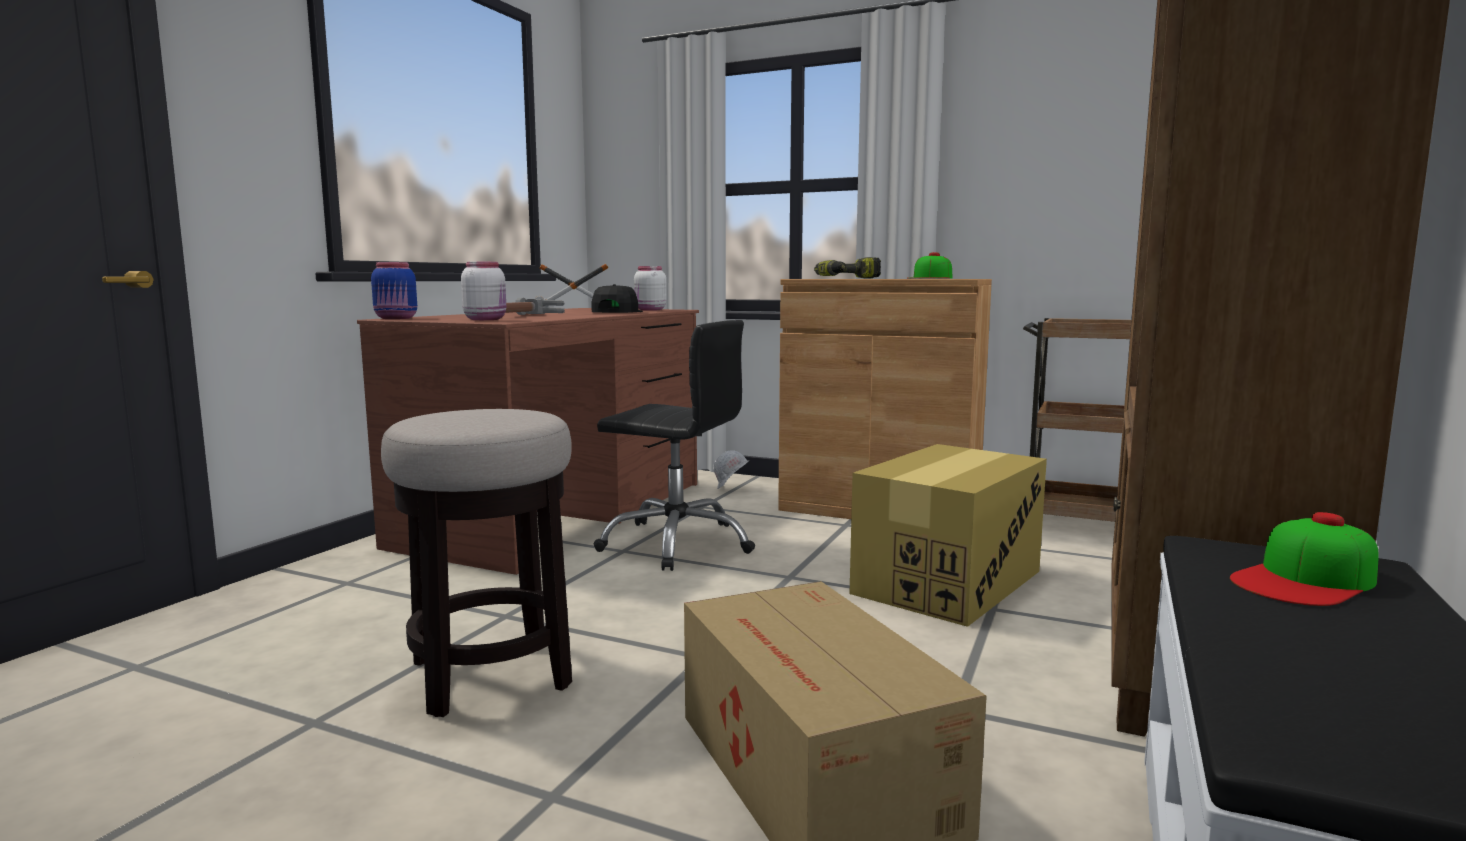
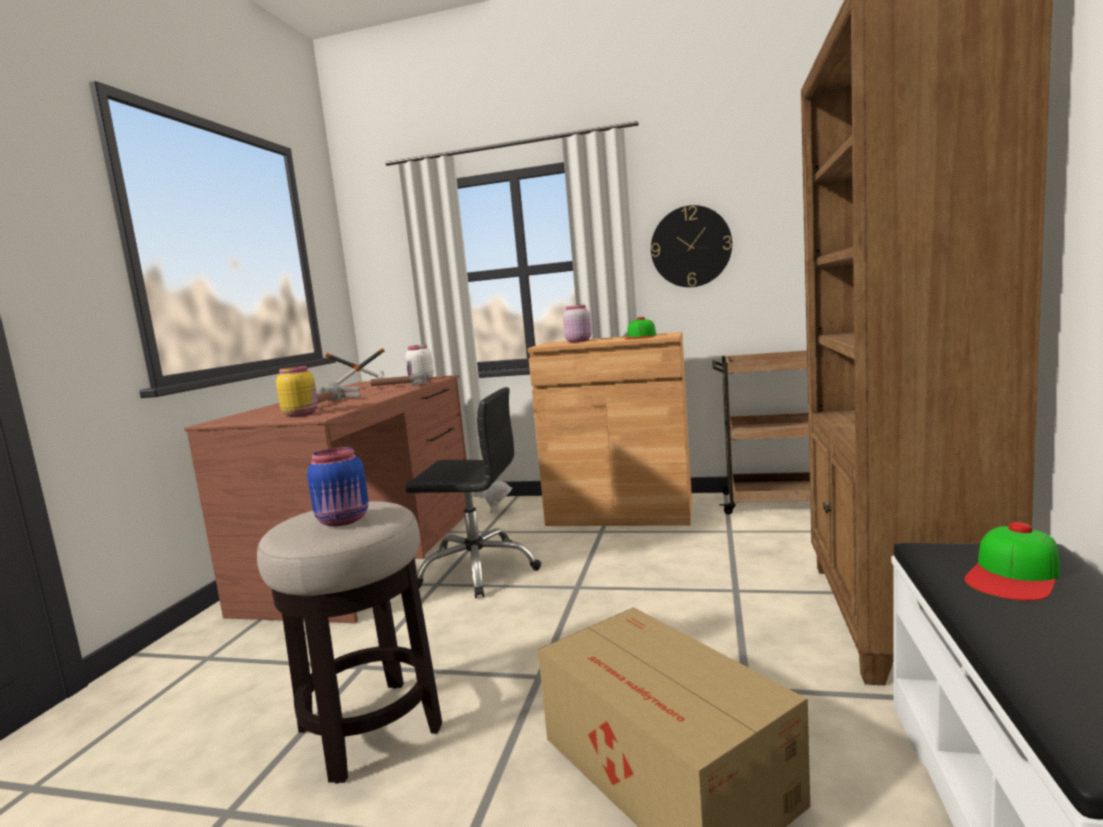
camera: 10 degrees left, 0 degrees up
(397, 318) = (219, 421): blue jar -> blue jar (344, 520)
(486, 319) = (301, 414): white jar -> yellow jar
(616, 312) = (398, 387): black cap -> hammer
(850, 278) = (578, 341): power drill -> pink jar
(948, 582) = (695, 571): cardboard box -> none
(1019, 167) = (690, 247): none -> wall clock

